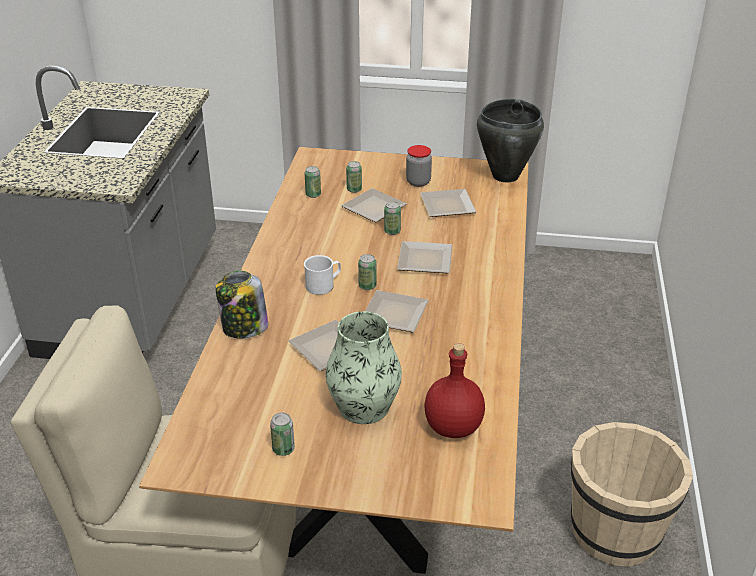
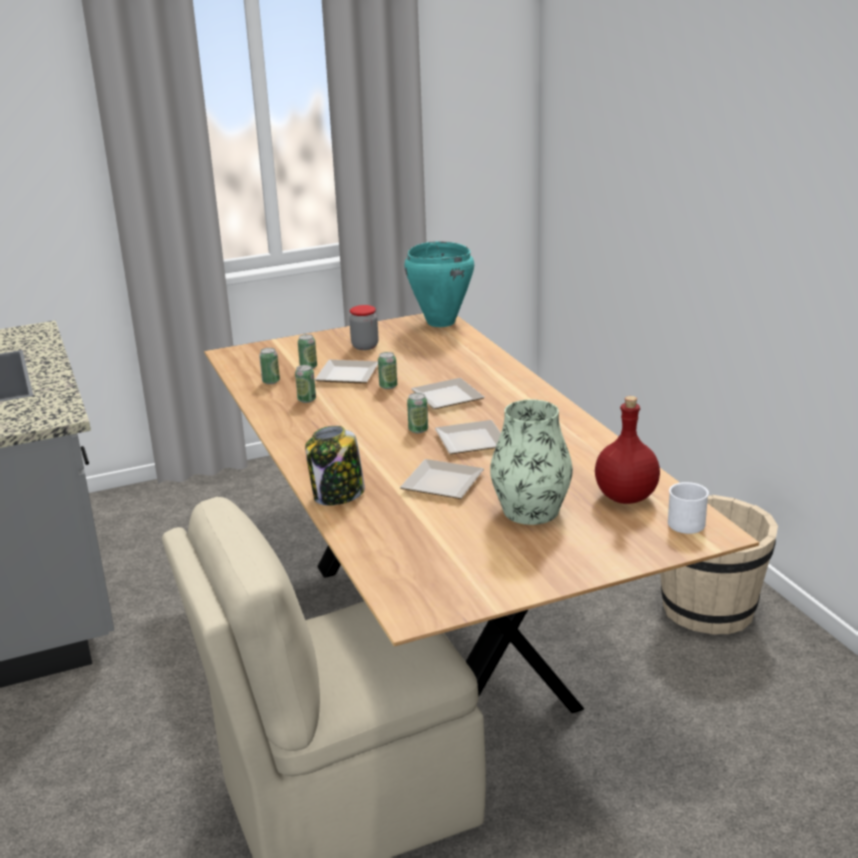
camera: 30 degrees left, 10 degrees down
(283, 449) = (499, 564): can -> can (306, 400)
(323, 285) = (374, 441): white mug -> white mug (687, 521)
(449, 207) = (418, 355): plate -> none
(504, 176) = (440, 322): black cooking pot -> turquoise cooking pot

